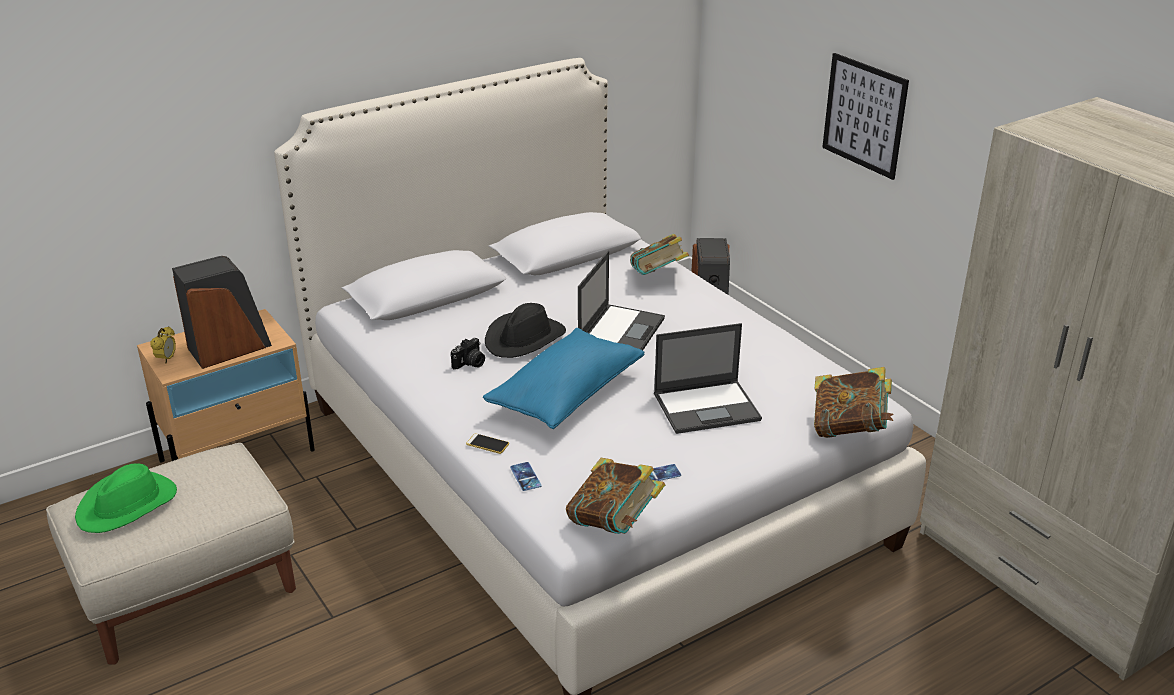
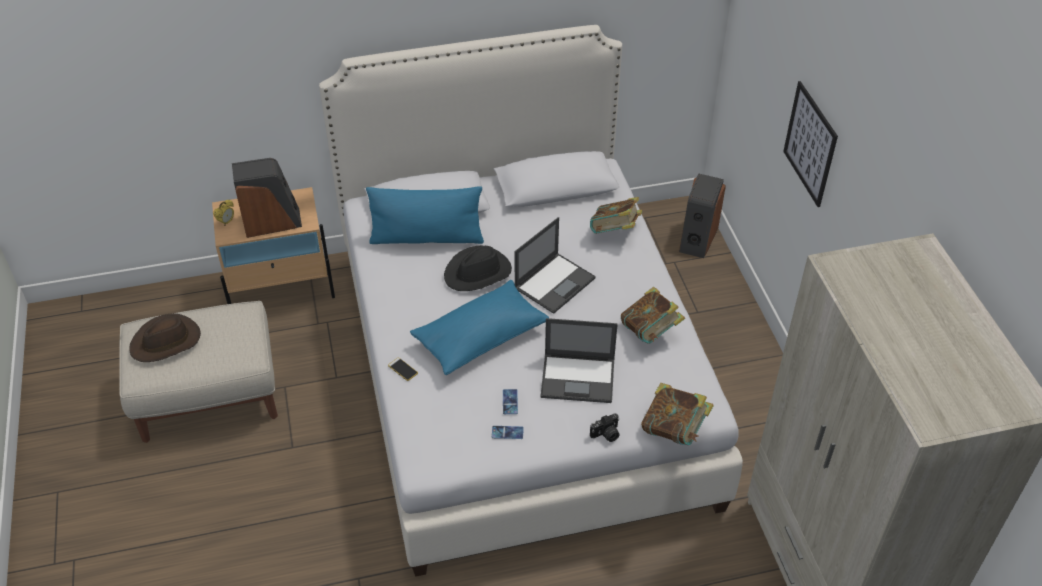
camera: 20 degrees right, 15 degrees up
(128, 505) = (166, 342): green hat -> brown hat
(442, 321) = (427, 238): none -> blue pillow
(470, 364) = (426, 287): camera -> camera (606, 434)
(525, 477) = (414, 407): phone -> phone (510, 402)
(614, 524) = (454, 467): book -> book (650, 332)

